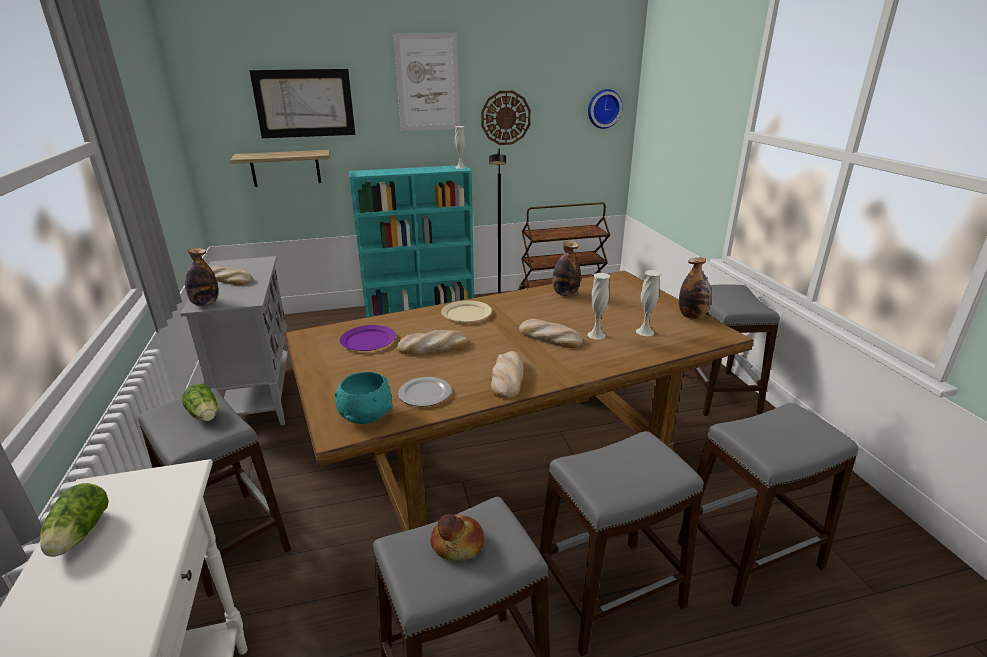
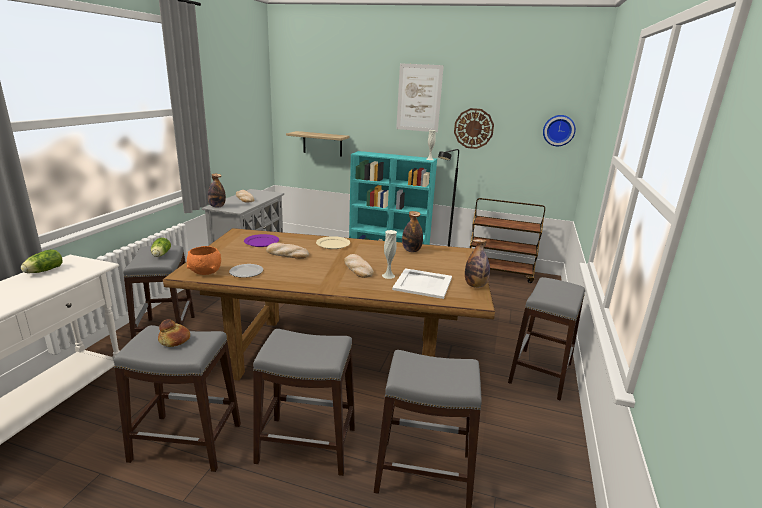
camera: 30 degrees right, 5 degrees down
(304, 103) = (339, 104): picture -> none
(365, 416) = (205, 272): turquoise bowl -> orange bowl
(507, 377) = (298, 279): bread -> none
(645, 332) = (423, 283): white vase -> white tray

